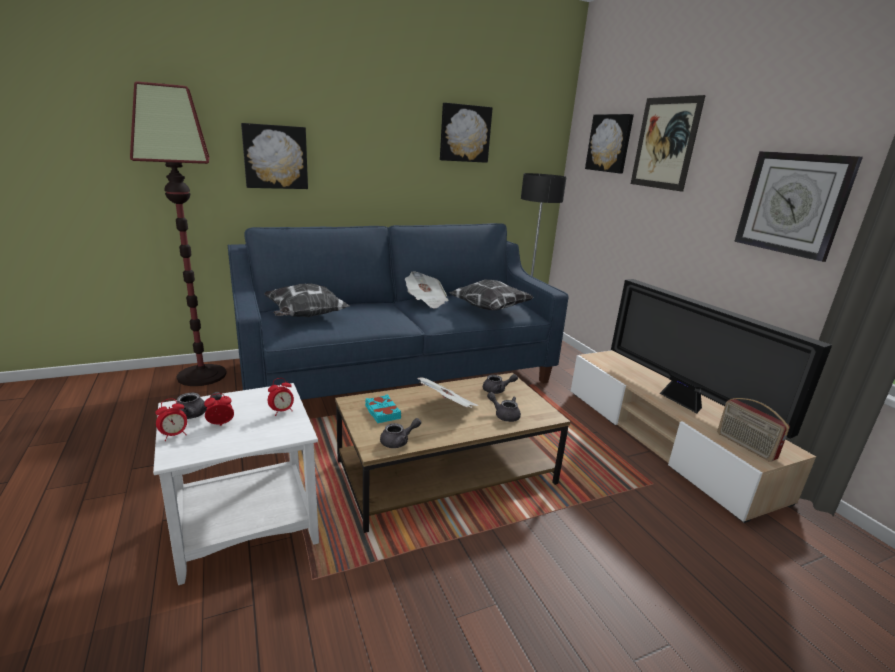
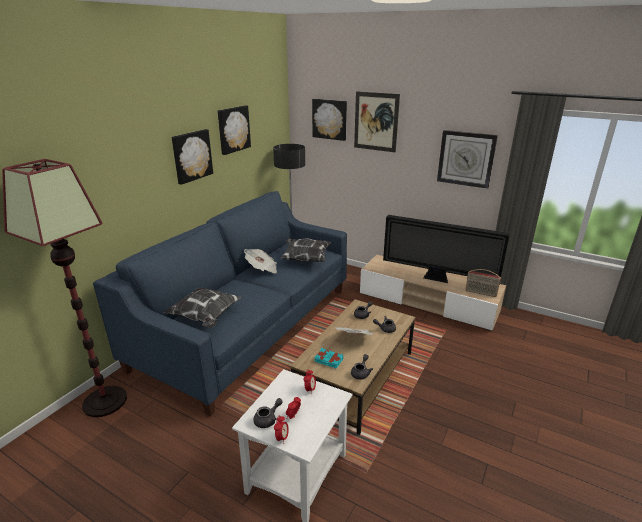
camera: 35 degrees left, 5 degrees up
(275, 157) = (113, 192): picture -> picture (191, 156)

